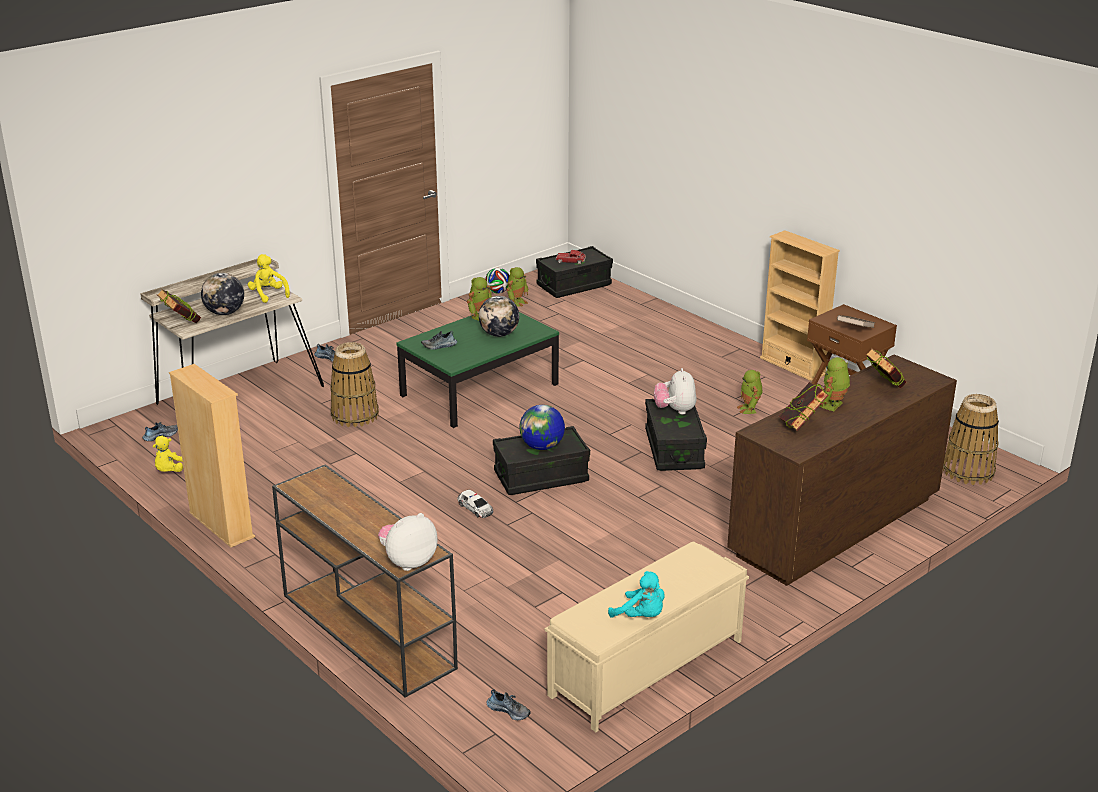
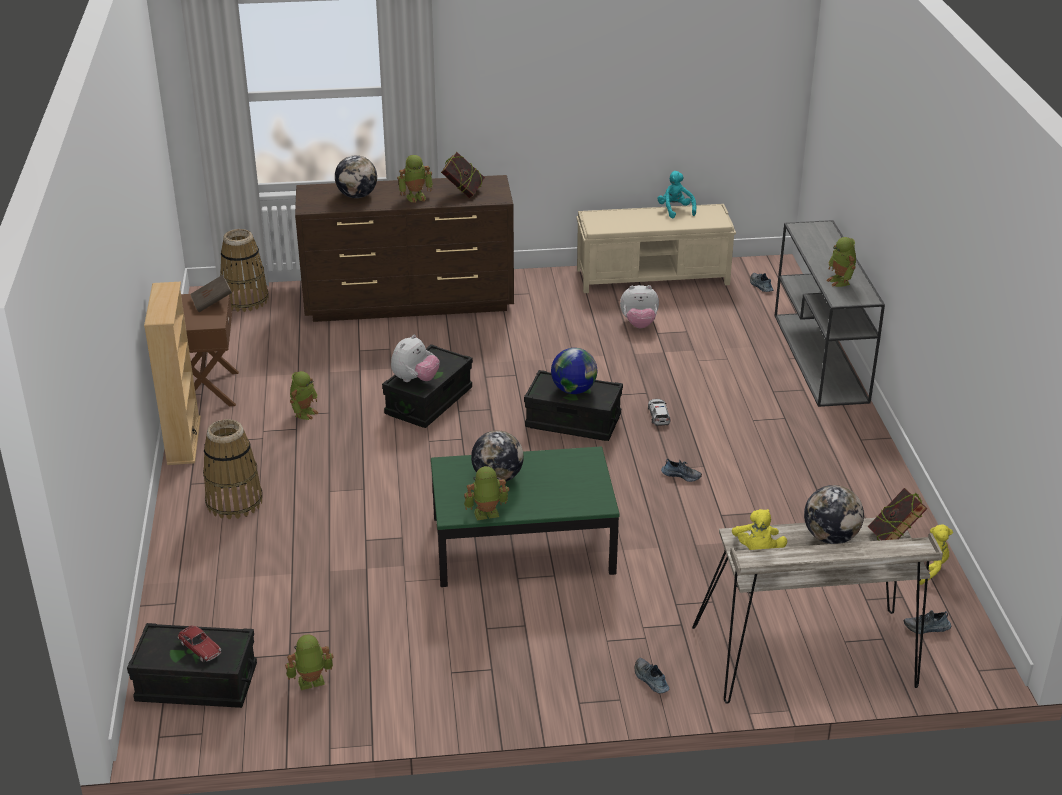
camera: 145 degrees left, 5 degrees up
(221, 525) = (898, 485): beige bookcase -> none
(333, 496) = (840, 281): none -> toy robot
(355, 415) = (688, 565): basket -> basket (235, 502)
(366, 630) = (821, 358): brown console table -> grey console table
(408, 562) = (817, 227): plush toy -> plush toy (639, 324)
(439, 346) = (578, 487): shoe -> shoe (681, 475)
(498, 292) = (309, 720): football -> none
(883, 388) = (357, 196): book -> globe

